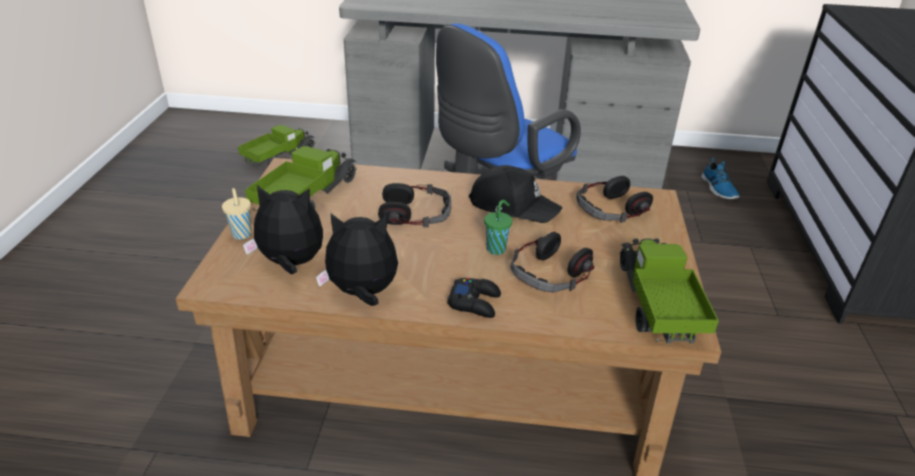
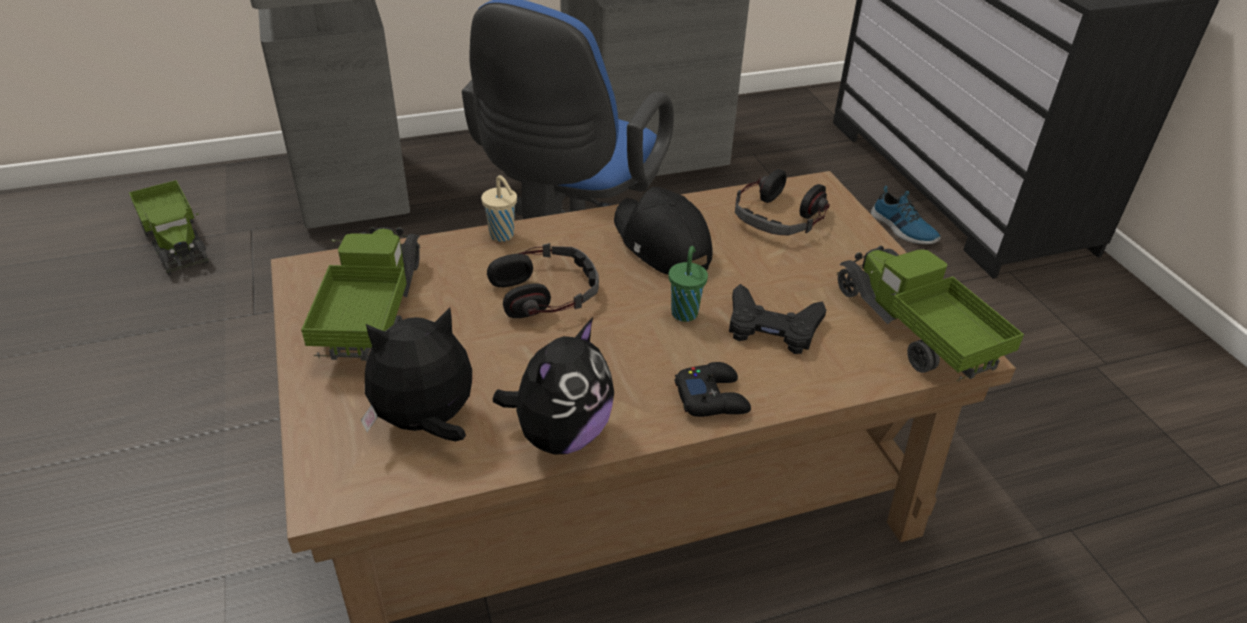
camera: 25 degrees left, 5 degrees up
(242, 235) = (316, 401): beige cup -> beige cup (503, 236)
(279, 157) = (176, 241): toy truck -> toy truck turned 135 degrees clockwise
(362, 293) = (560, 434): plush toy -> plush toy turned 150 degrees clockwise
(513, 205) = (660, 243): black cap -> black cap turned 120 degrees counterclockwise
(550, 274) = (772, 327): headphones -> black game controller
(718, 188) = (787, 144): shoe -> shoe (902, 229)

